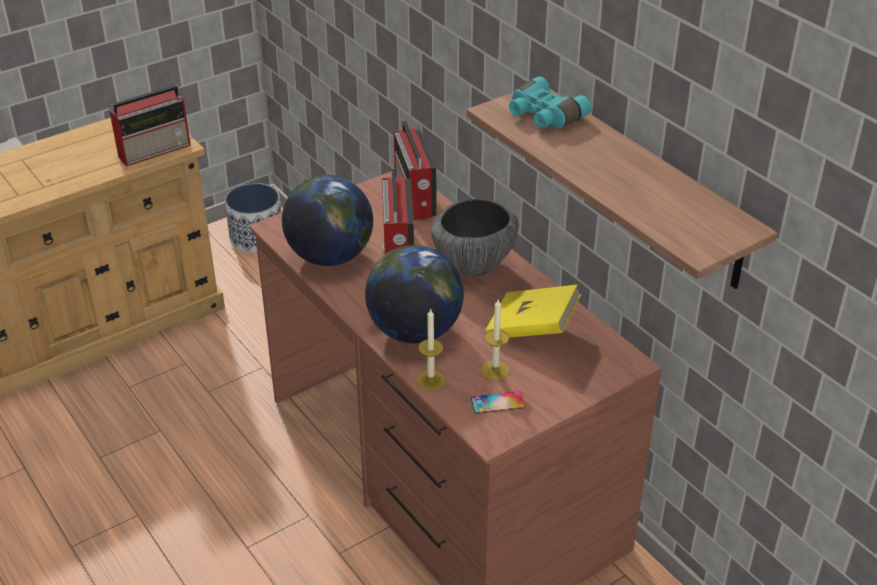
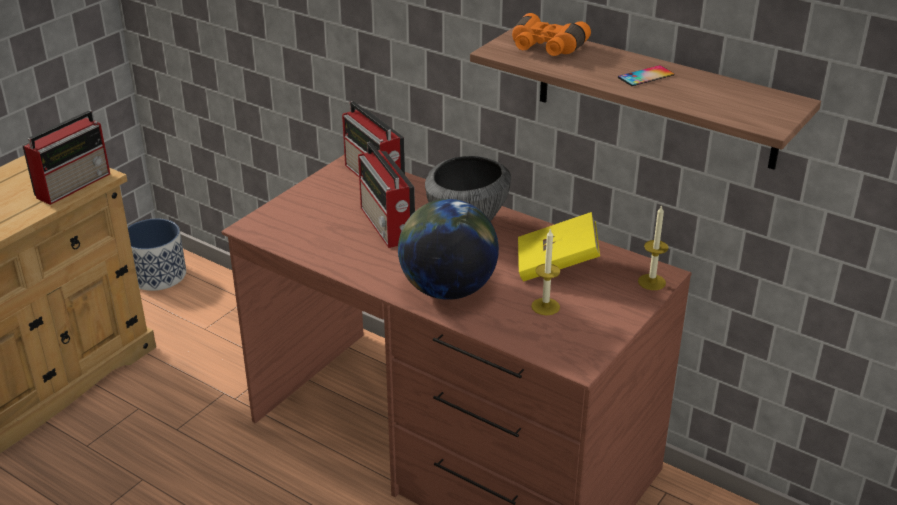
camera: 20 degrees left, 5 degrees down
(330, 256) = (323, 242): globe -> none
(431, 380) = (491, 328): candle -> candle (651, 282)
(497, 403) = (566, 333): phone -> phone (646, 76)
(543, 116) = (546, 48): turquoise binoculars -> orange binoculars

